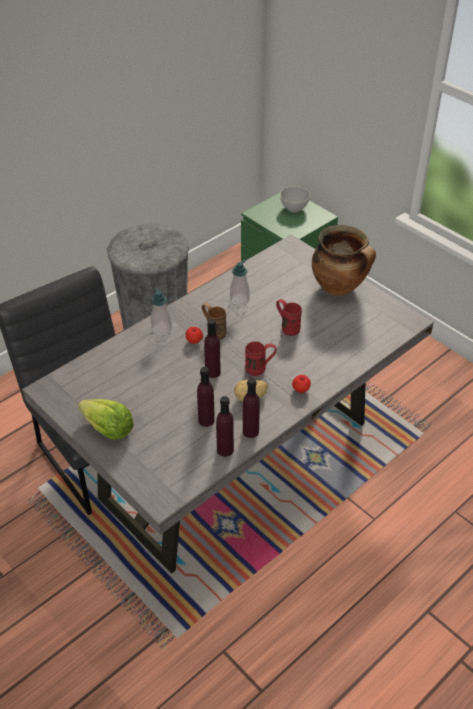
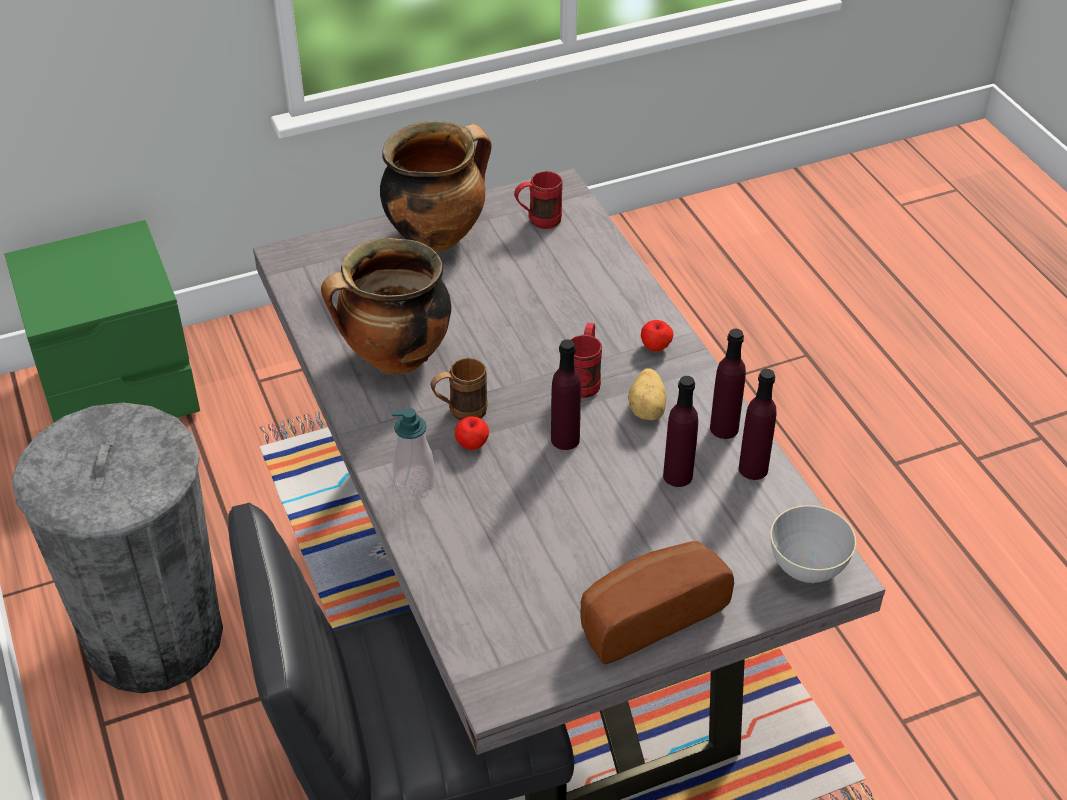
camera: 70 degrees left, 0 degrees up
(108, 429) = (647, 614): lettuce -> bread
(239, 300) = (395, 359): soap dispenser -> cooking pot
(287, 327) = (500, 321): red mug -> red mug (538, 222)
(294, 208) = (76, 264): grey bowl -> grey bowl (807, 567)

